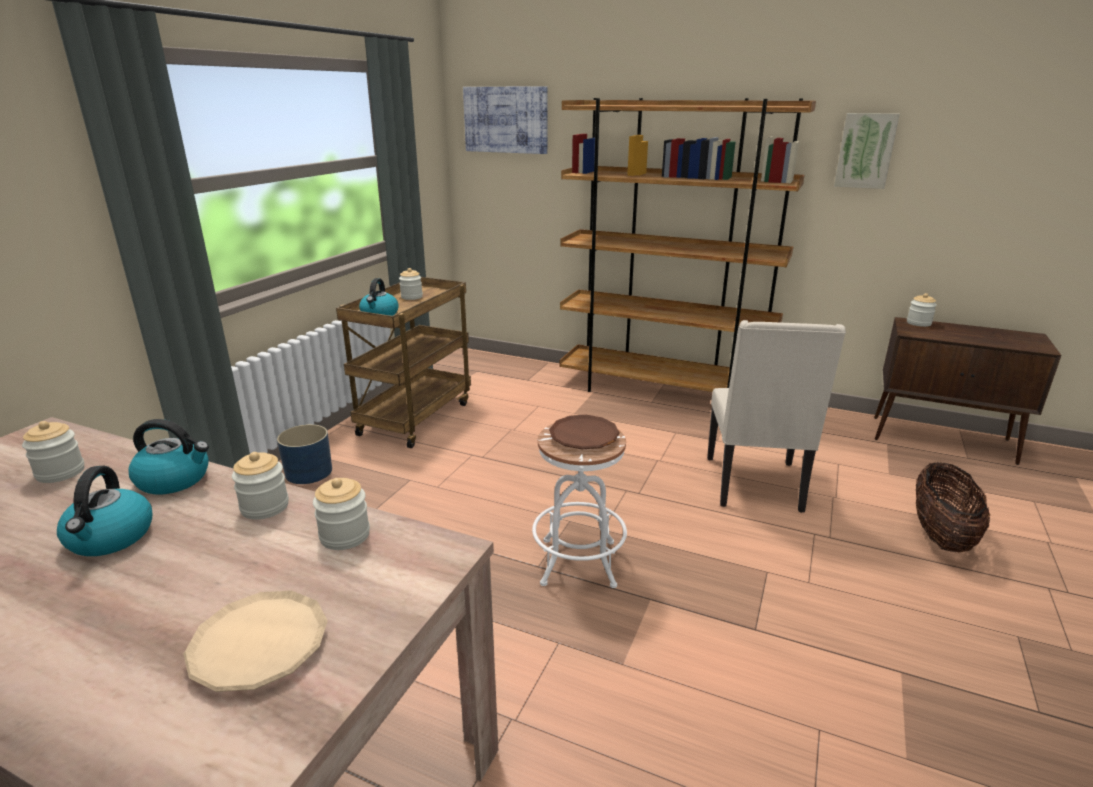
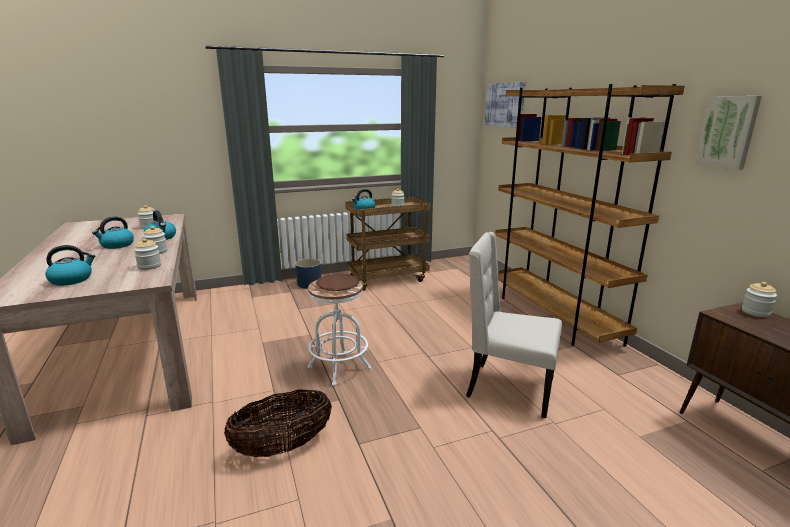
camera: 45 degrees right, 5 degrees down
(259, 646) = (72, 279): beige plate -> kettle
(755, 485) = (508, 388): beige chair -> beige chair turned 60 degrees clockwise
(940, 535) = (595, 490): basket -> basket (283, 447)

